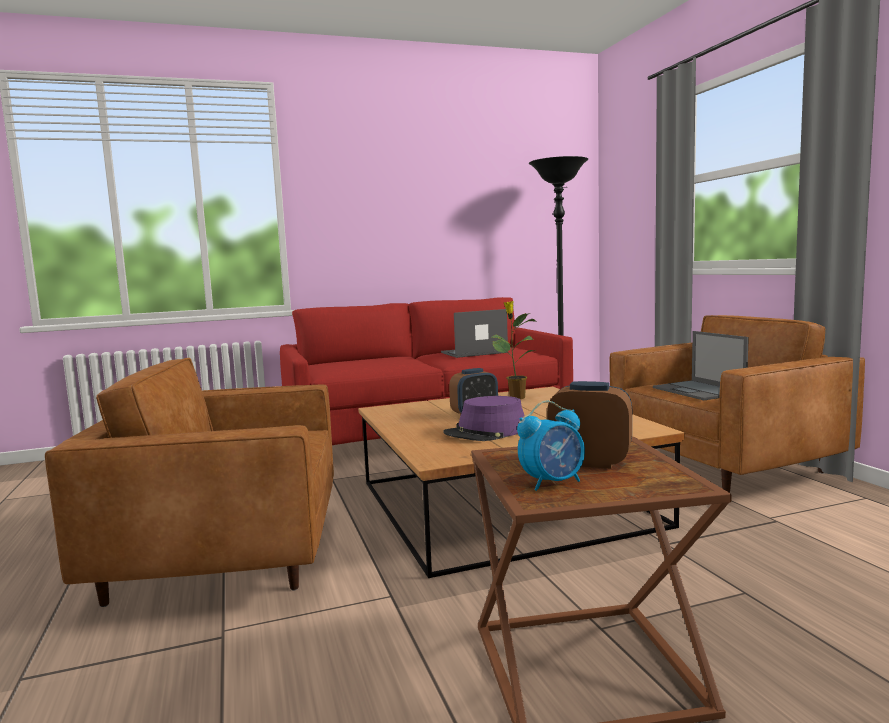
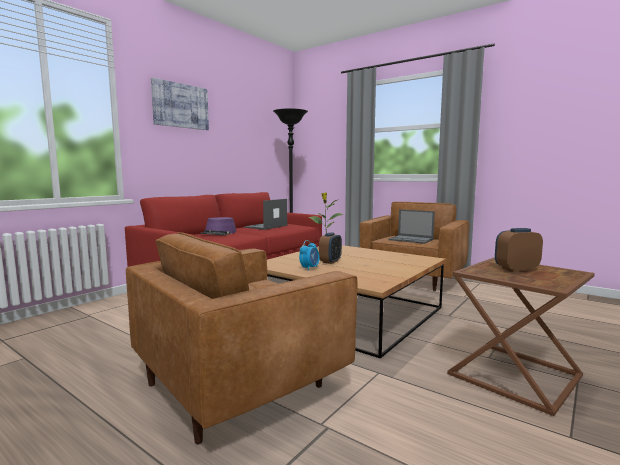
camera: 35 degrees left, 0 degrees up
(374, 178) = (180, 106): none -> picture
(486, 432) = (361, 269): purple hat -> purple hat (218, 233)
(553, 483) = (533, 279): alarm clock -> alarm clock (309, 268)

